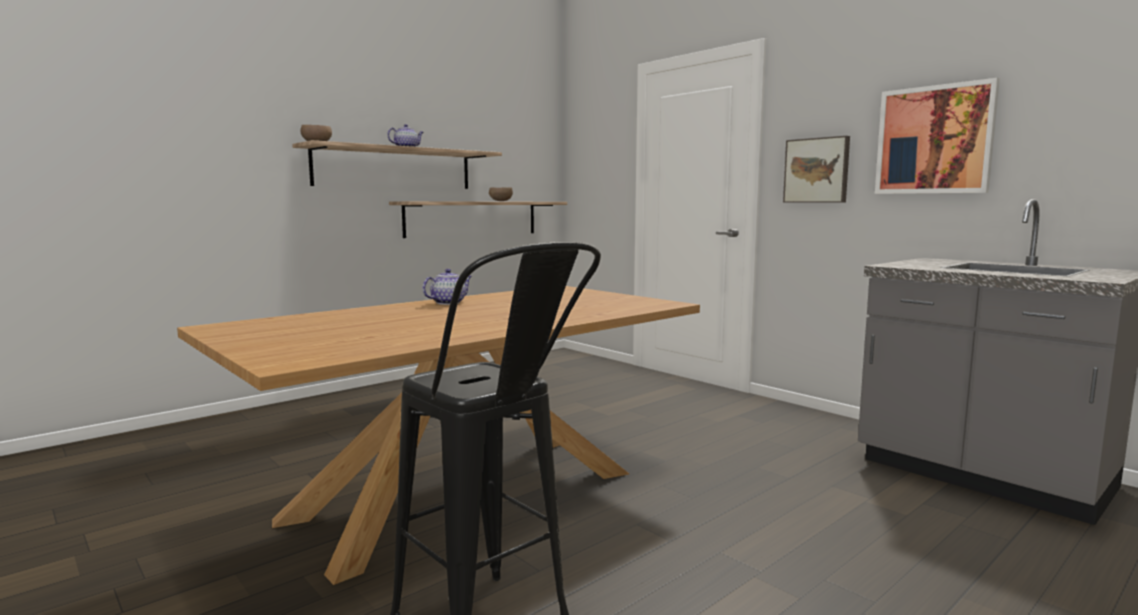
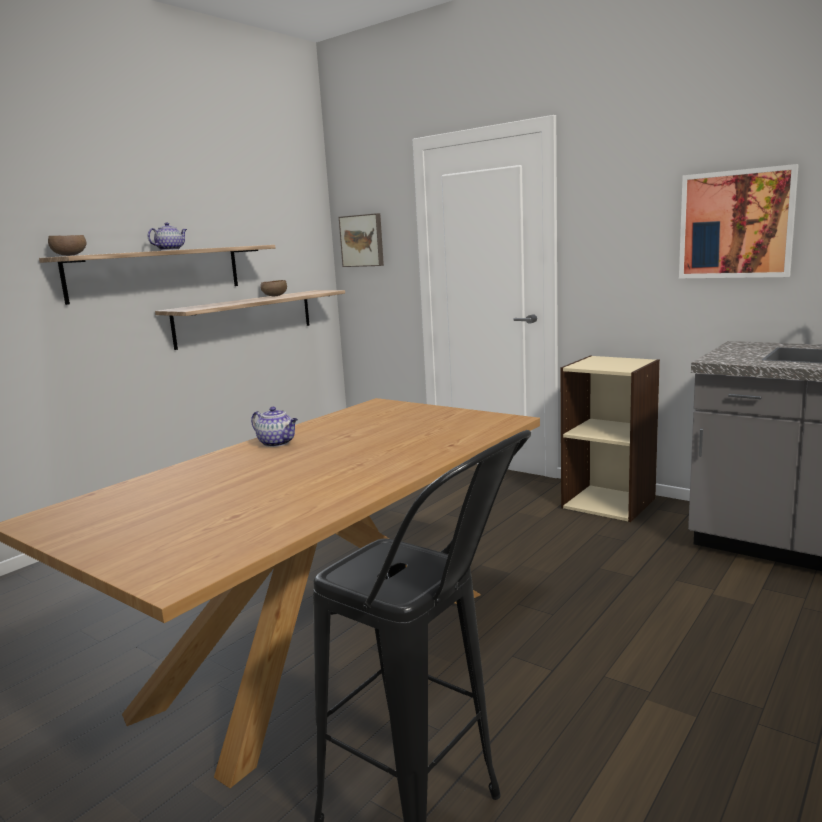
camera: 10 degrees left, 5 degrees up
(448, 303) = (277, 443): teapot -> teapot turned 90 degrees clockwise
(792, 417) = (609, 502): none -> beige bookcase
(817, 170) = (617, 254): picture -> picture (362, 240)

